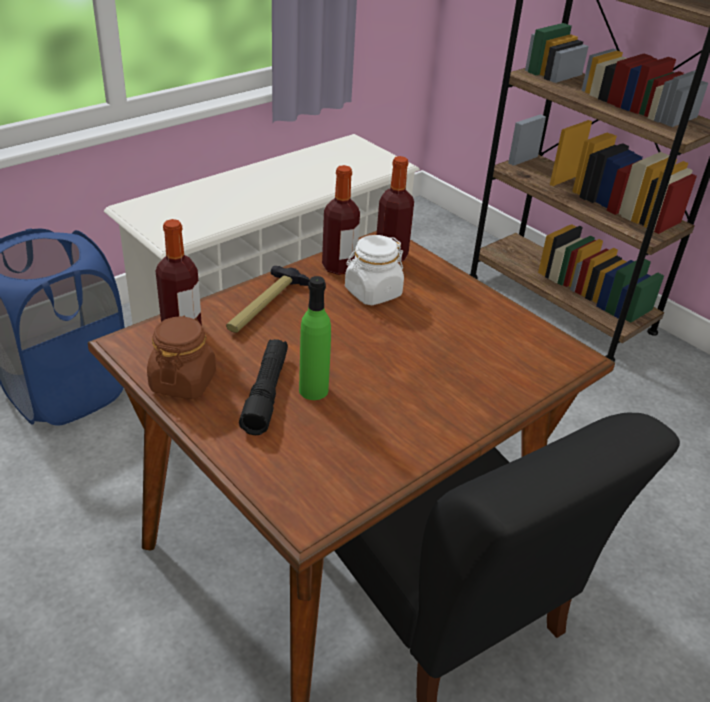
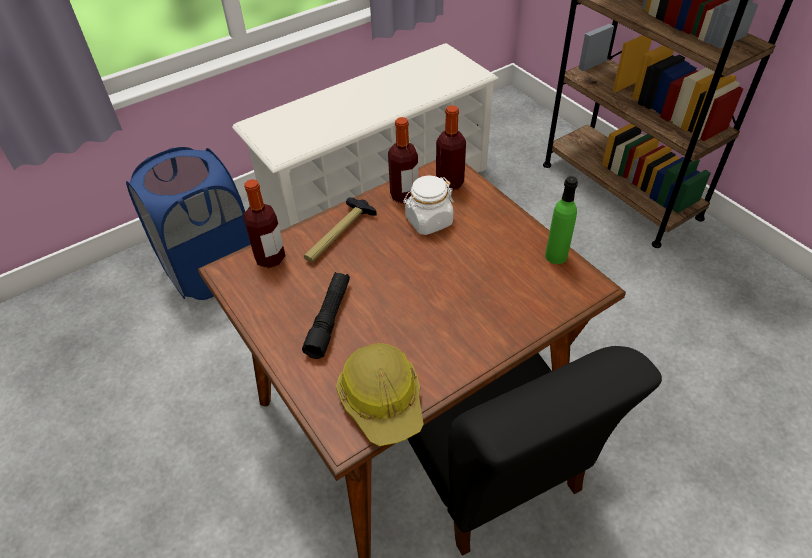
camera: 10 degrees right, 10 degrees up
(183, 382) = (266, 307): brown jar -> none
(313, 390) = (367, 317): green bottle -> green bottle (556, 256)
(347, 478) = (382, 400): none -> hard hat

